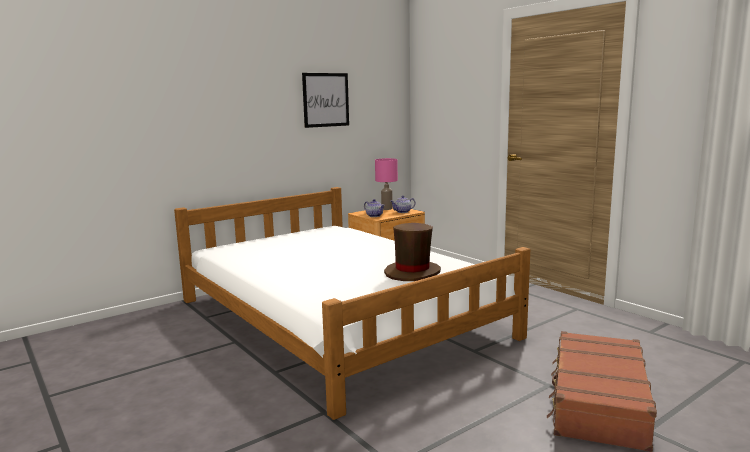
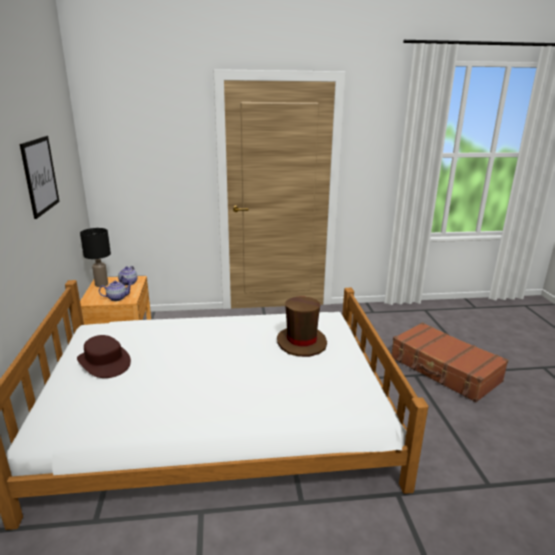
camera: 60 degrees left, 10 degrees up
(296, 238) = (104, 362): none -> brown hat
(387, 208) = (102, 284): pink table lamp -> black table lamp

